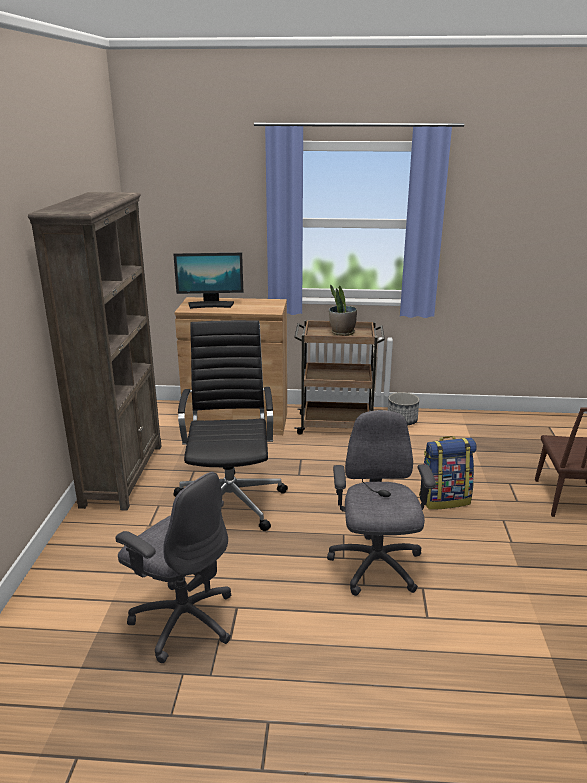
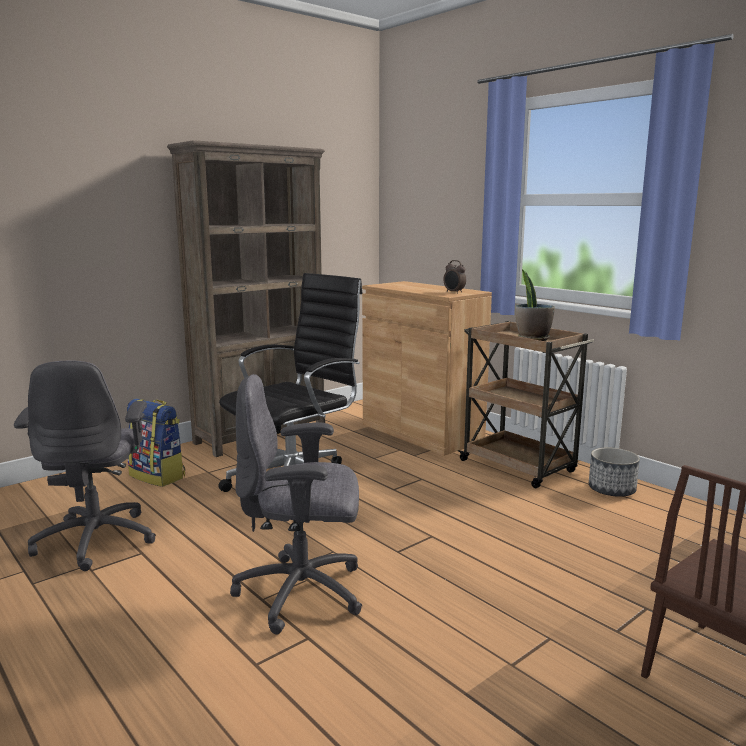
camera: 45 degrees right, 10 degrees down
(211, 305) = (406, 286): monitor -> none
(268, 306) = (454, 292): none -> alarm clock
(375, 567) = (303, 593): grey office chair -> grey office chair turned 135 degrees counterclockwise
(444, 499) = (509, 579): backpack -> backpack (158, 476)

